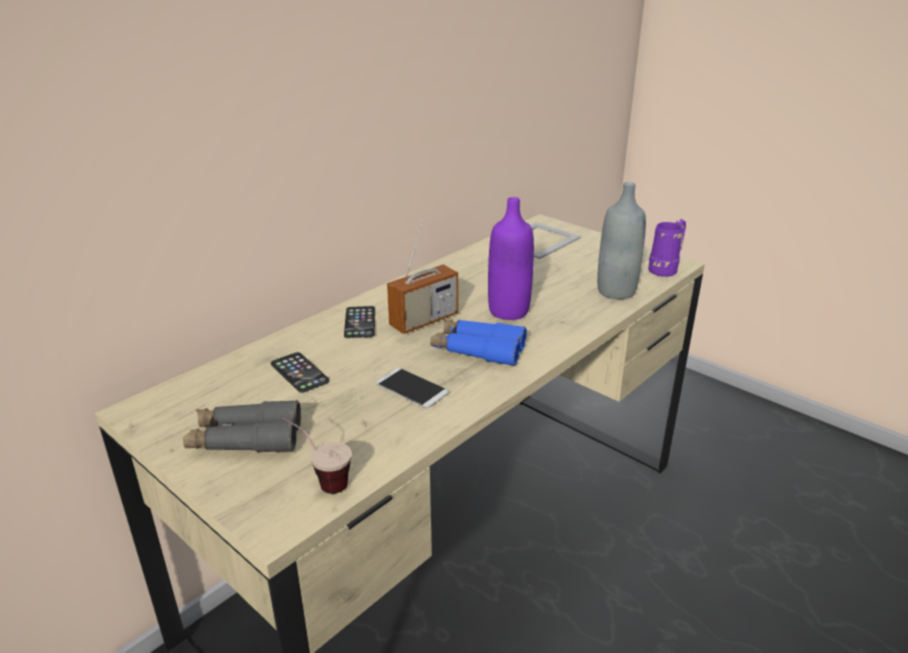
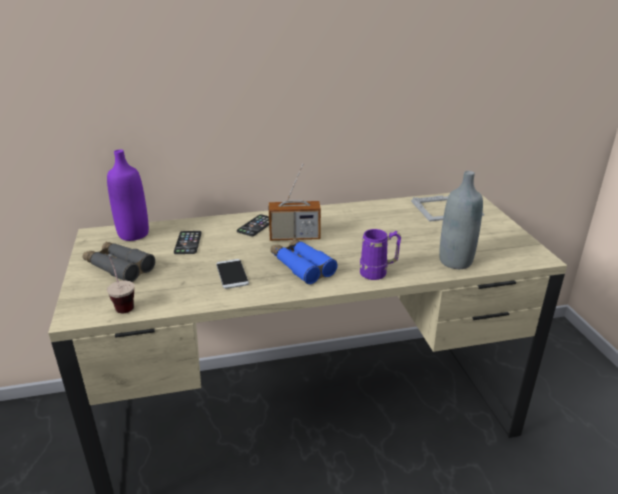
camera: 35 degrees right, 0 degrees up
(508, 311) = (356, 249): purple bottle -> purple bottle (133, 234)
(666, 269) = (523, 258): purple mug -> purple mug (378, 273)

